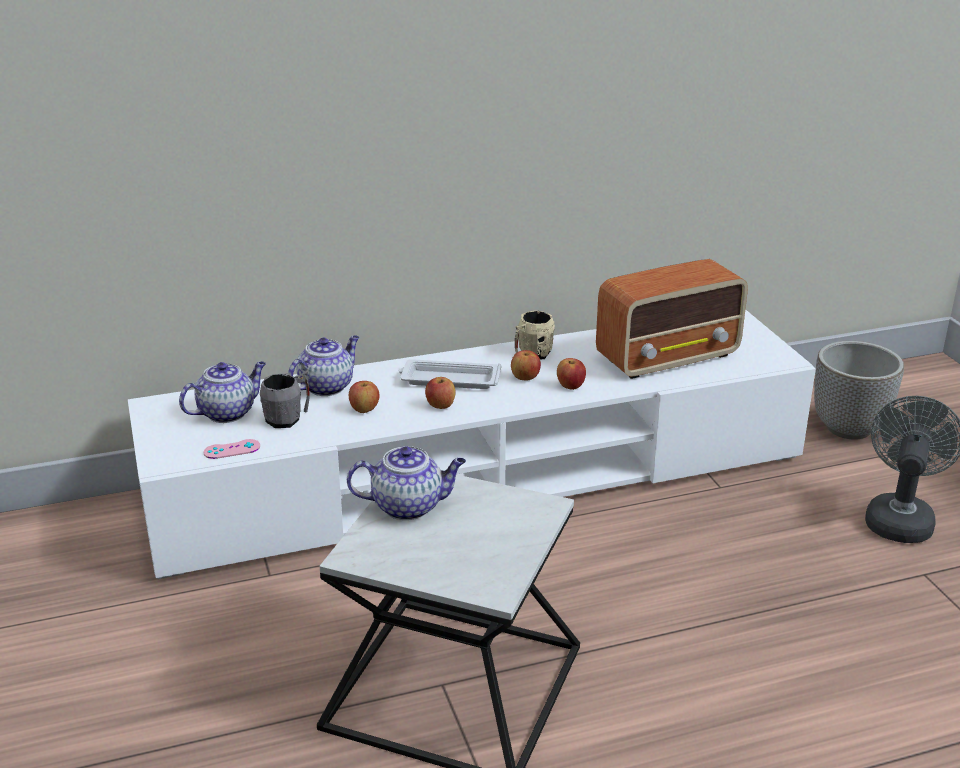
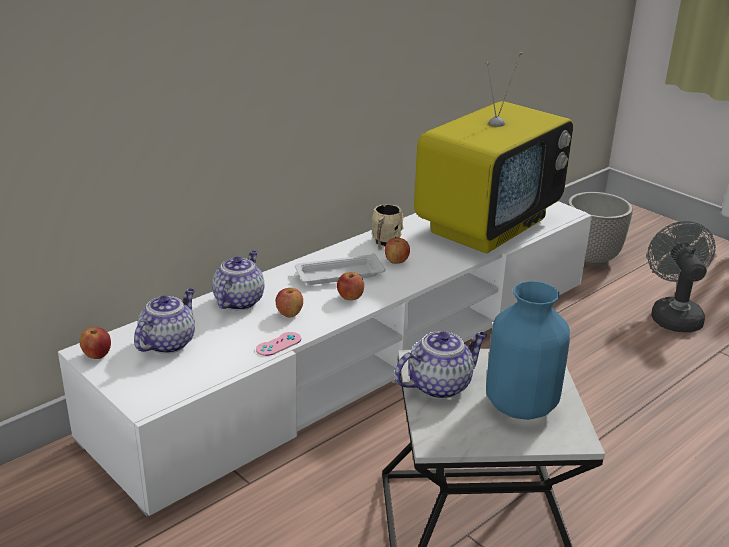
camera: 25 degrees left, 0 degrees up
(232, 449) = (201, 375): pink game controller -> pink game controller (278, 344)
(288, 418) = (229, 336): grey mug -> none
(473, 545) = (522, 405): none -> blue vase
(570, 386) = (437, 261): apple -> apple (97, 355)
(669, 357) = (487, 225): radio -> television

